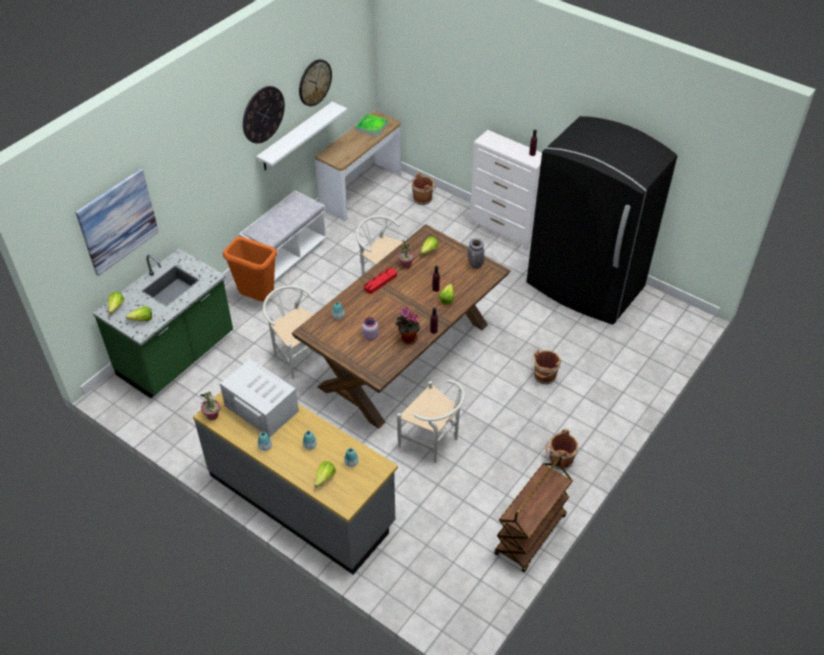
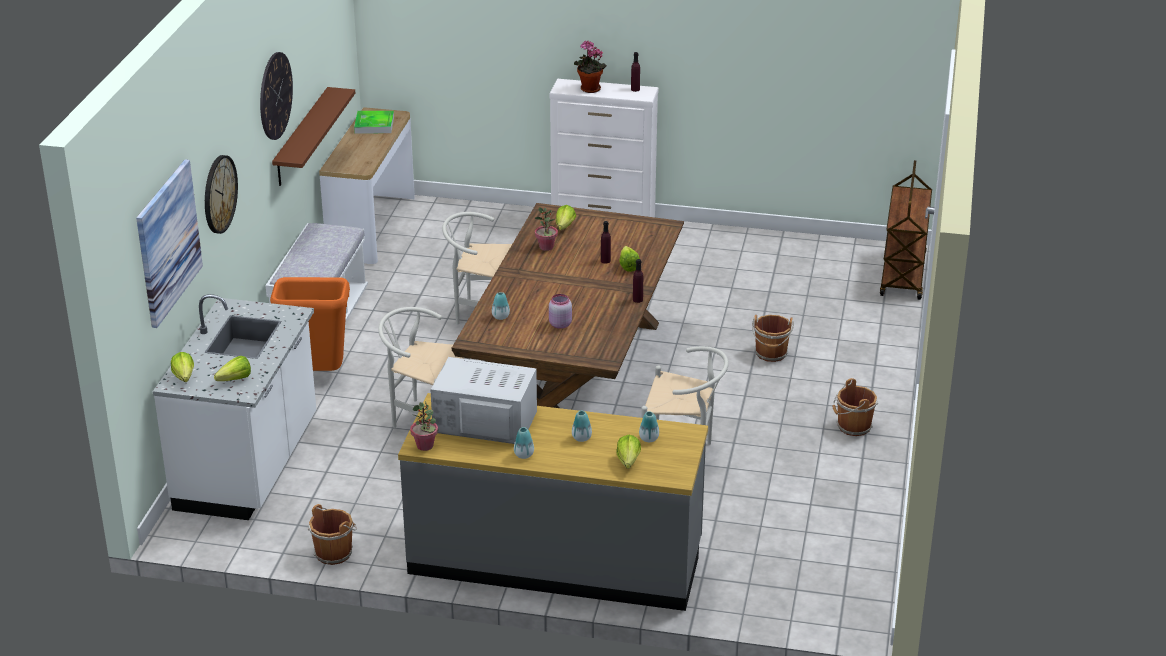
camera: 25 degrees left, 15 degrees down
(177, 356) = (249, 465): green counter -> white counter
(296, 137) = (301, 137): white shelf -> brown shelf
(314, 82) = (312, 54): wall clock -> wall clock (219, 194)
(380, 282) = (527, 271): red tray -> none
(407, 338) = (610, 315): potted plant -> potted plant (589, 89)
(423, 198) = (467, 216): brown bucket -> brown bucket (334, 552)
(475, 265) = (636, 227): grey vase -> none
(530, 535) = (875, 507): brown cart -> brown cart (903, 275)
(584, 287) = (751, 255): black fridge -> none

